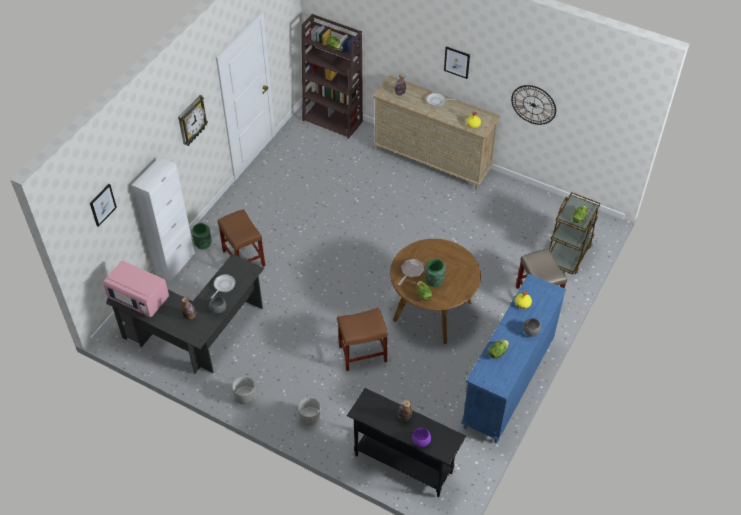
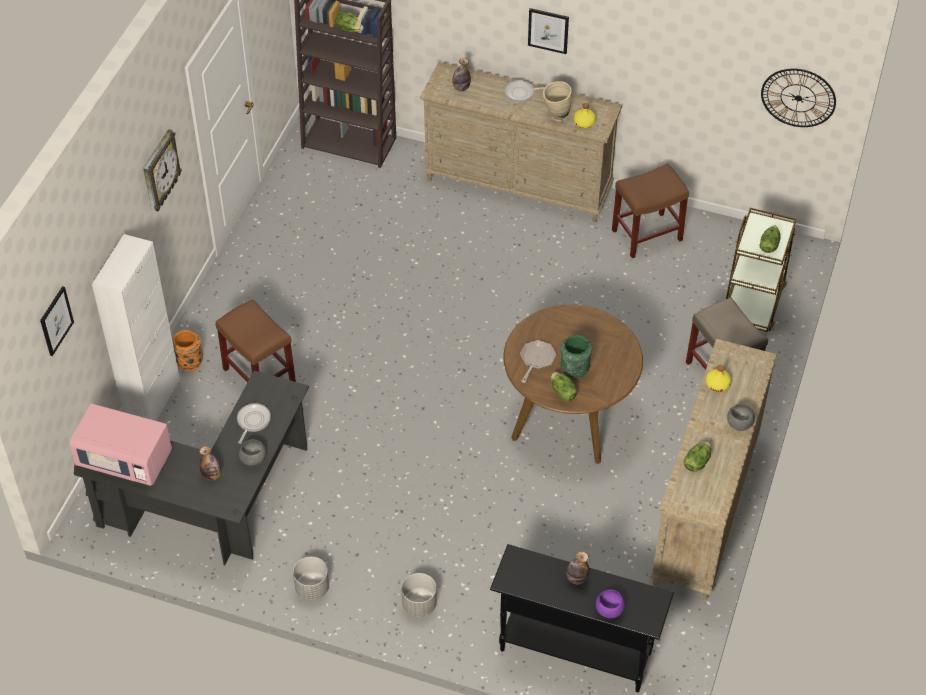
camera: 10 degrees left, 0 degrees up
(203, 243) = (189, 362): green vase -> orange vase
(362, 354) = (476, 497): brown stool -> brown stool (646, 235)
(456, 118) = (555, 117): none -> beige vase
(507, 384) = (705, 510): blue dresser -> beige dresser
(533, 105) = (674, 82): wall clock -> wall clock (798, 98)

